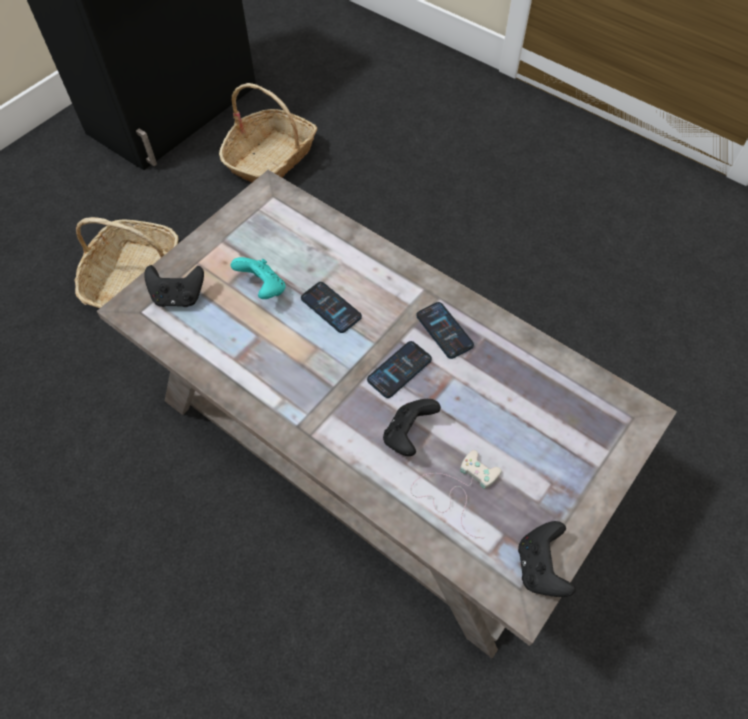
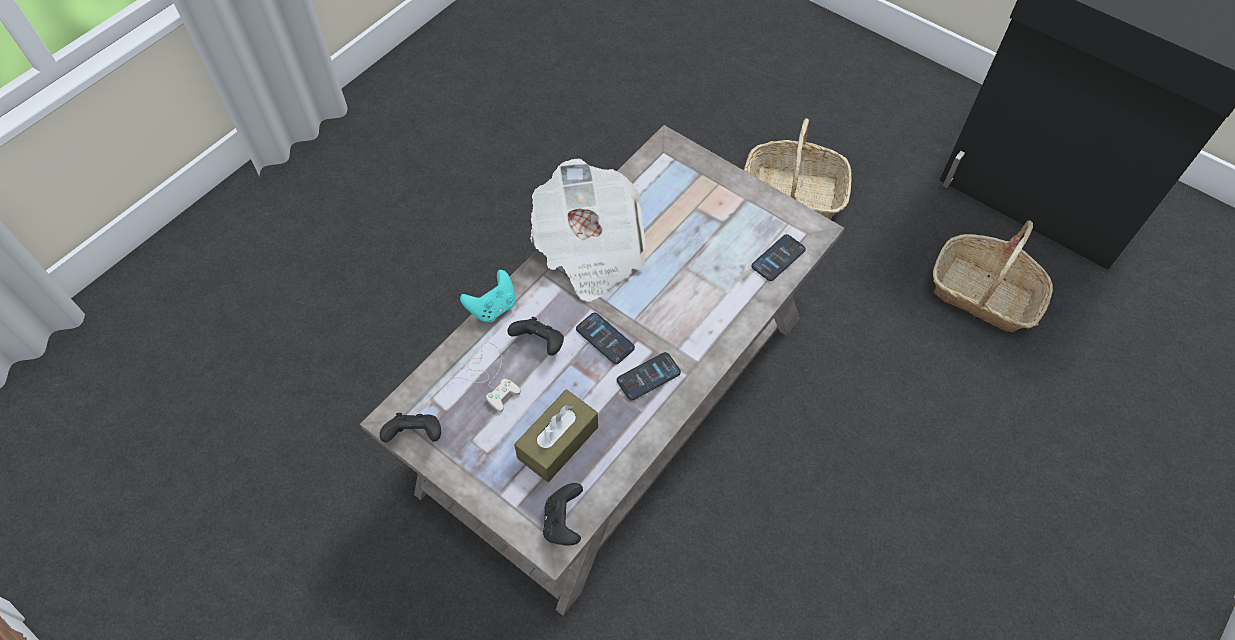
camera: 90 degrees right, 0 degrees up
(178, 297) = (679, 175): black game controller -> black game controller (563, 522)
(263, 288) = (691, 233): turquoise game controller -> turquoise game controller (493, 307)
(278, 386) = (589, 250): none -> newspaper
(331, 308) = (672, 285): phone -> phone (778, 258)
(529, 412) = (558, 442): none -> brown tissue box

